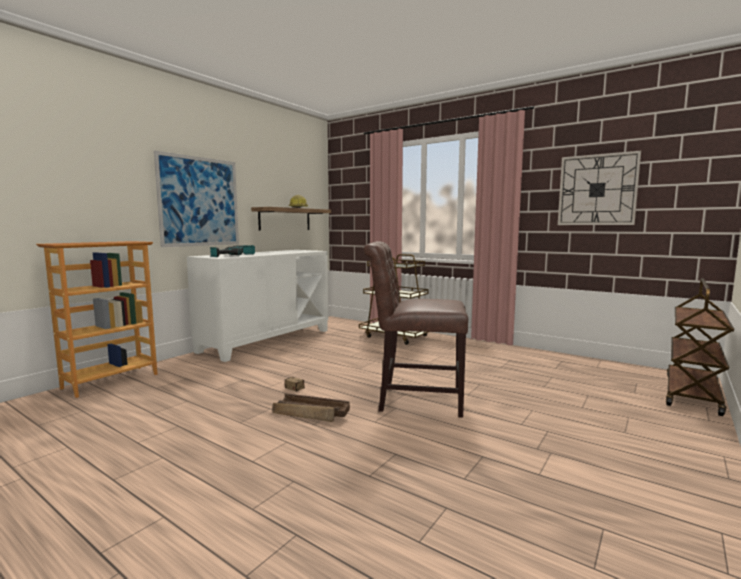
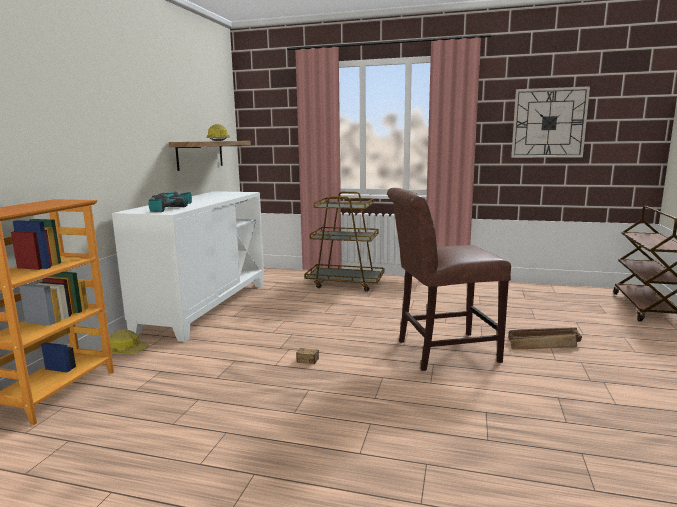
camera: 20 degrees left, 5 degrees up
(181, 362) = (127, 351): none -> hard hat
(199, 201) = (118, 138): picture -> none
(311, 414) = (360, 387): crate -> crate (544, 344)

